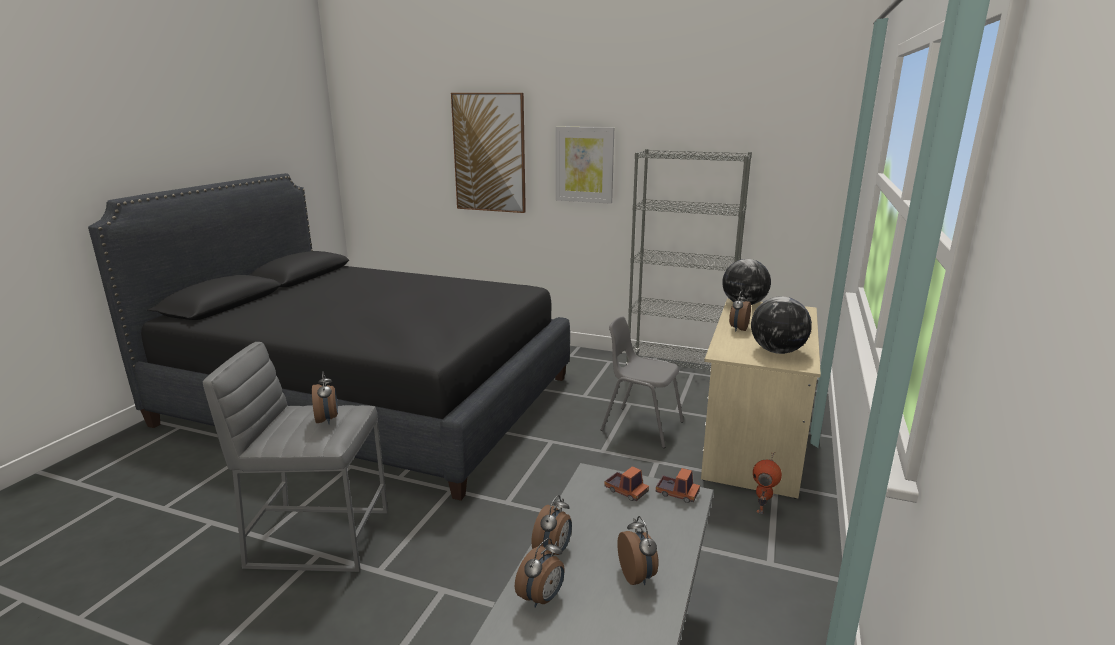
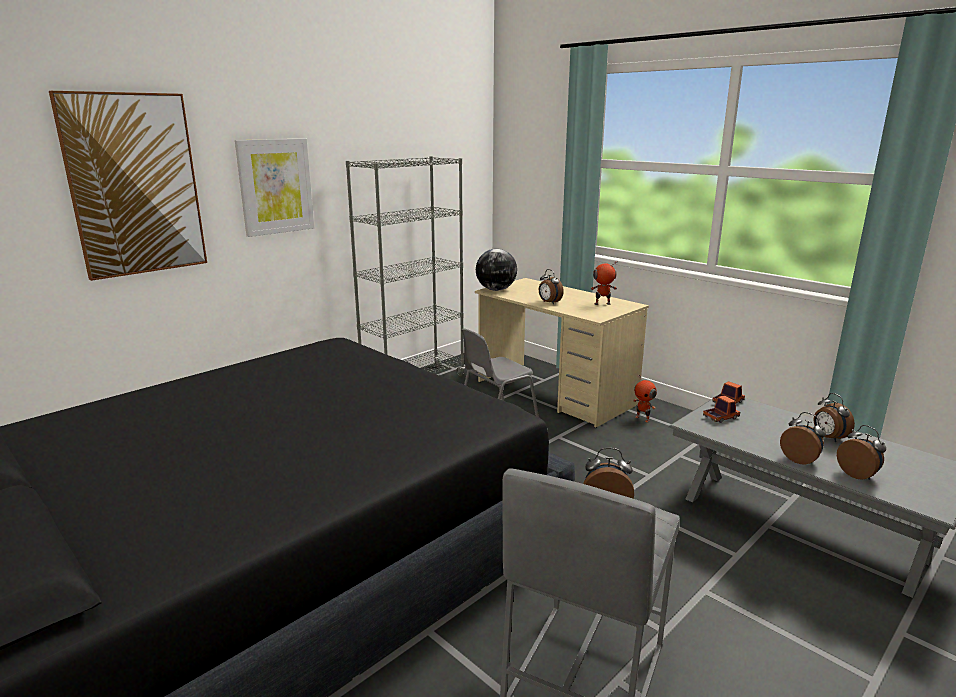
camera: 65 degrees left, 0 degrees up
(637, 576) = (828, 437): alarm clock -> alarm clock turned 120 degrees counterclockwise
(777, 351) = (602, 304): globe -> toy robot

